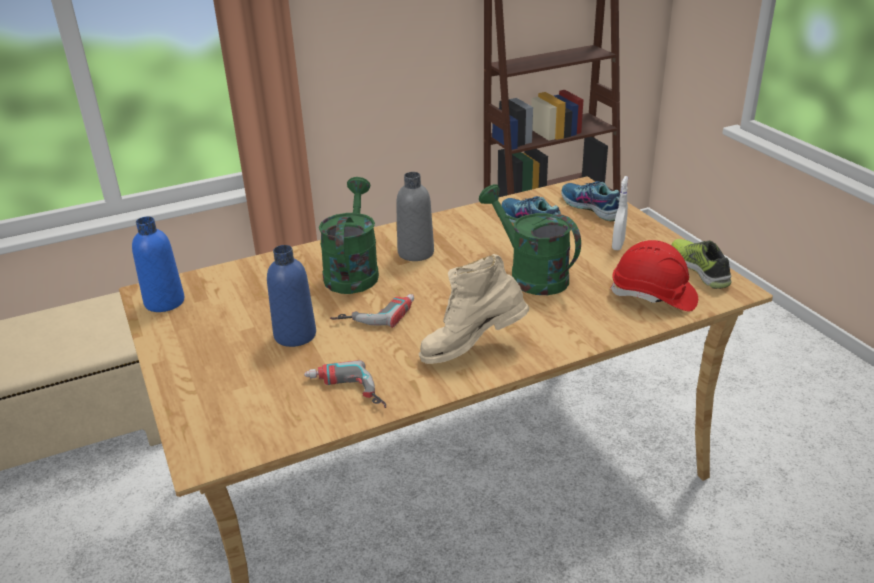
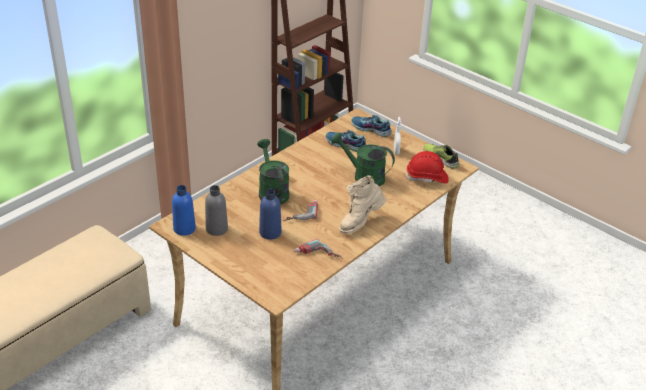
camera: 25 degrees left, 5 degrees up
(416, 253) = (297, 174): grey bottle -> grey bottle (216, 229)

